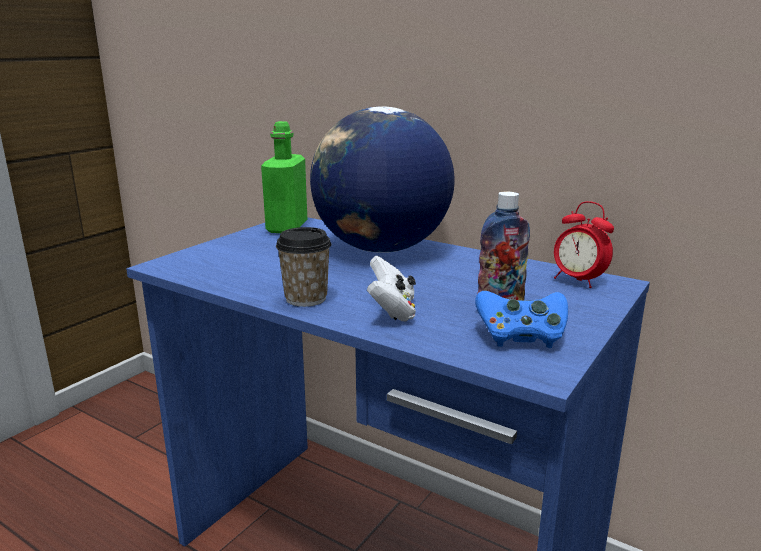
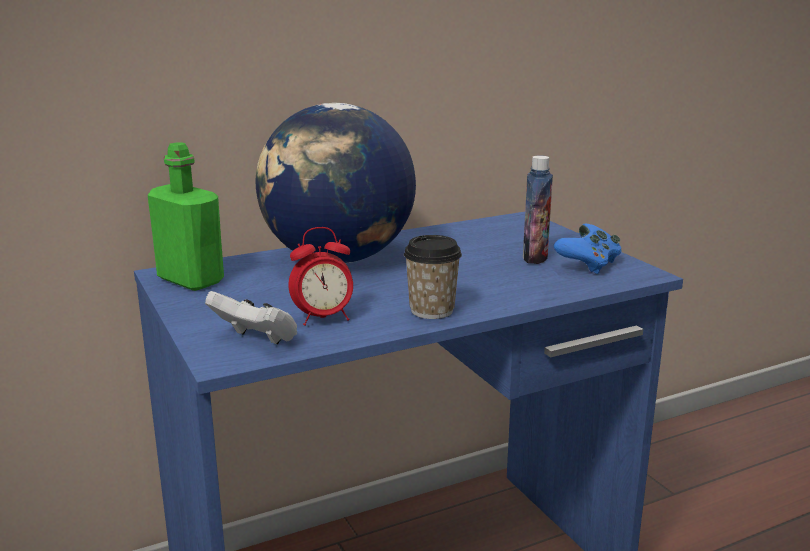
camera: 60 degrees left, 0 degrees up
(392, 311) = (498, 288): white game controller -> white game controller (256, 340)
(578, 281) = (506, 225): alarm clock -> alarm clock (323, 318)

